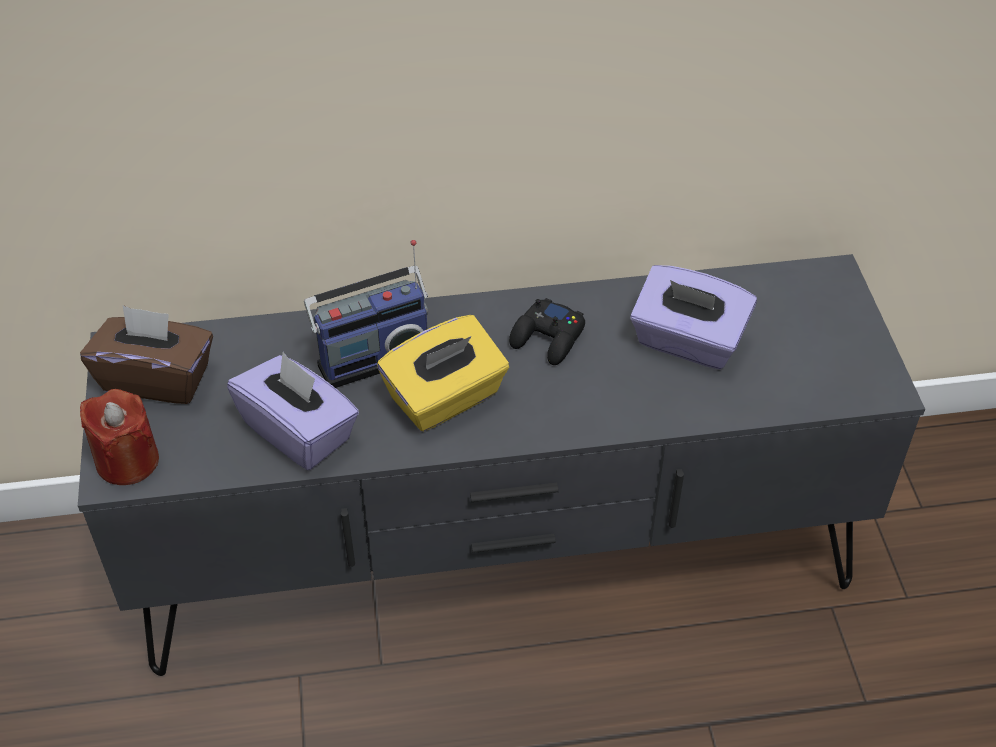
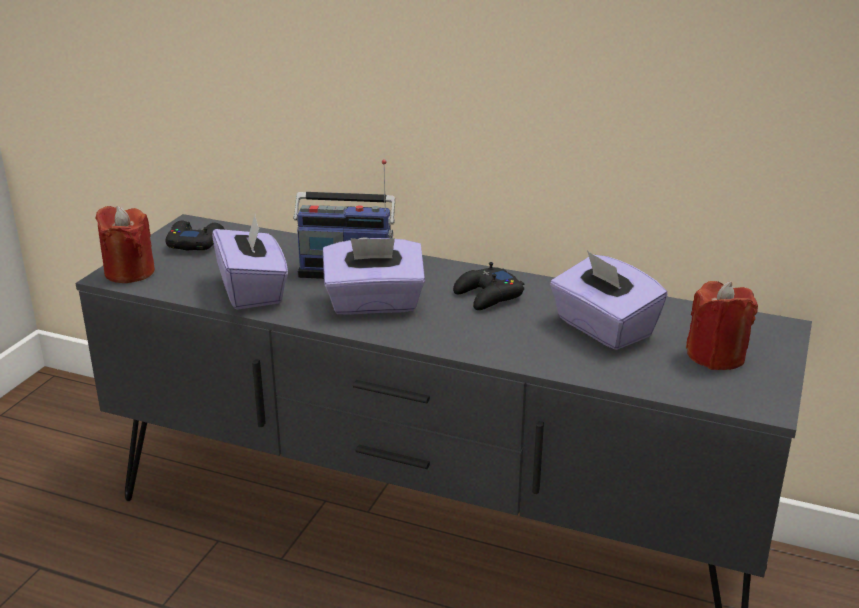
camera: 30 degrees right, 20 degrees down
(157, 378) = (195, 242): brown tissue box -> black game controller
(445, 398) = (374, 304): yellow tissue box -> purple tissue box
(807, 339) = (716, 356): none -> red candle

